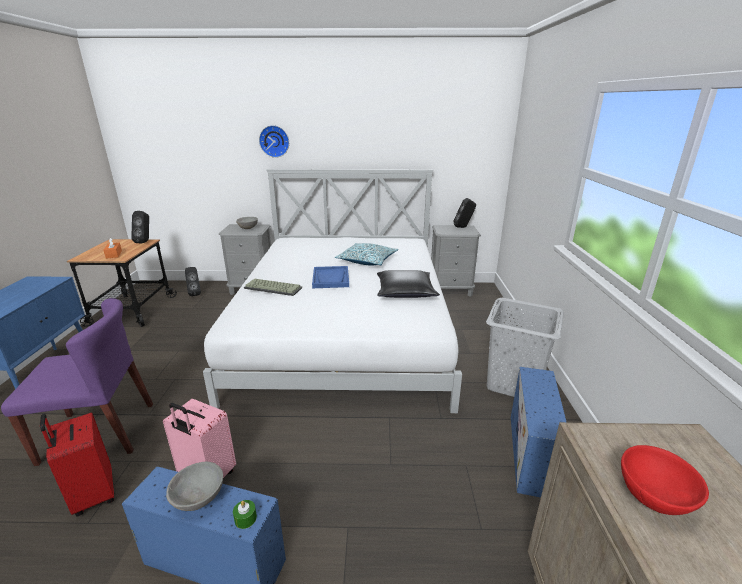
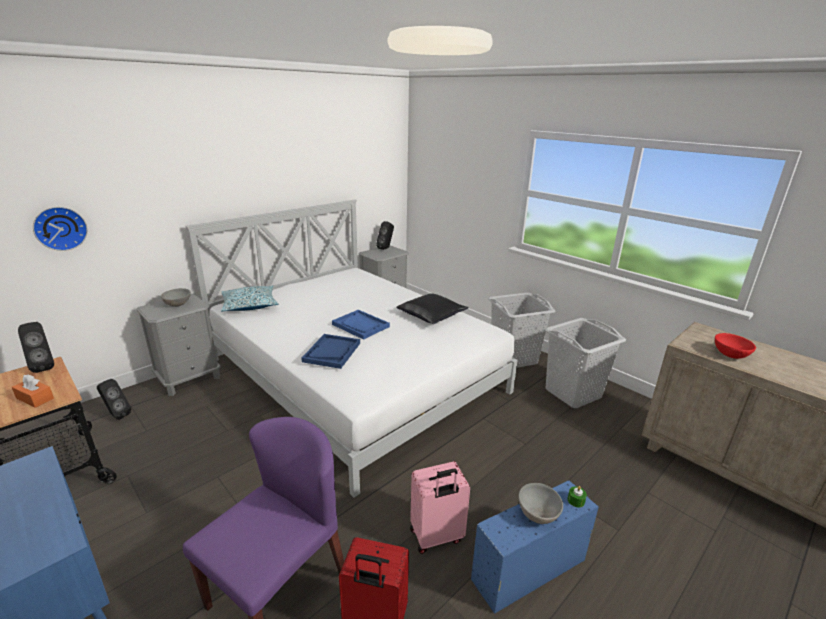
camera: 45 degrees left, 0 degrees up
(274, 141) = (189, 190): wall clock -> wall clock (60, 228)
(274, 288) = (332, 352): keyboard -> blue tray
(367, 261) = (354, 300): pillow -> pillow (250, 305)
(531, 454) = (573, 393): blue storage box -> grey laundry basket

